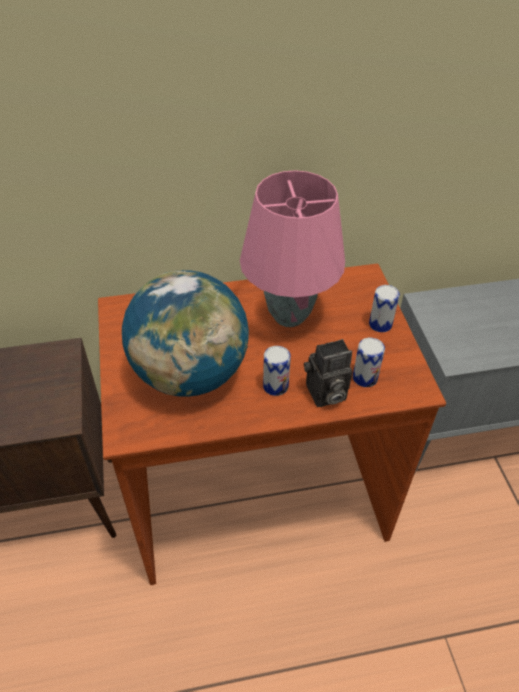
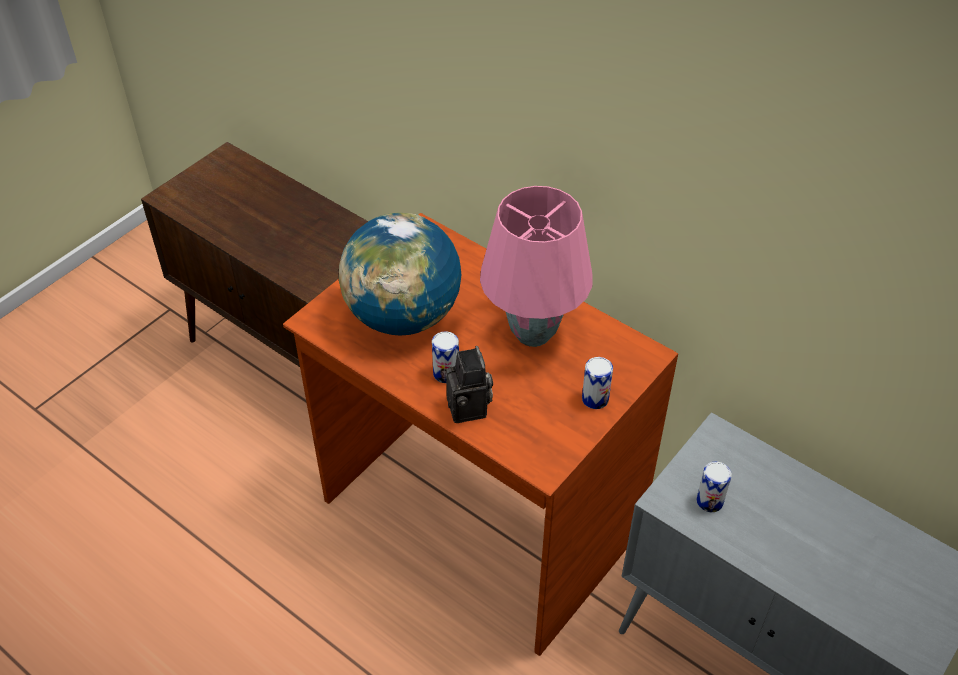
camera: 50 degrees right, 0 degrees up
(325, 394) = (470, 409): camera -> camera turned 135 degrees counterclockwise
(365, 377) = (517, 424): can -> can (709, 501)

